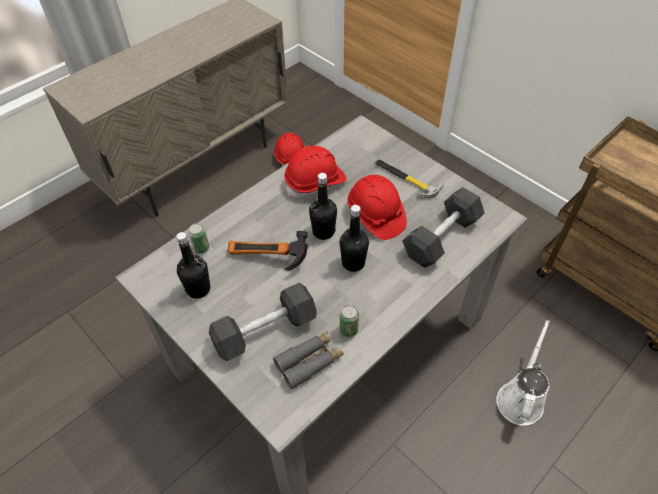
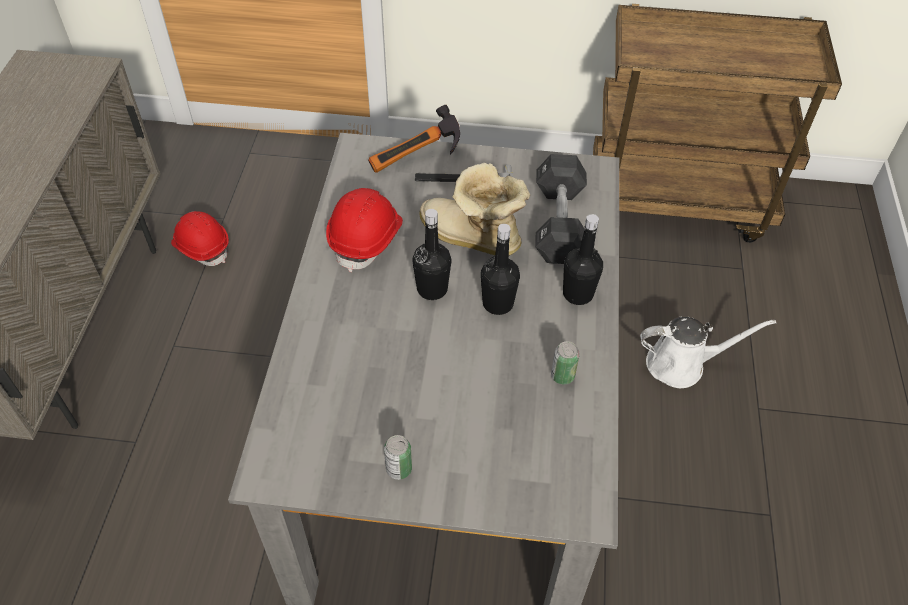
camera: 40 degrees left, 0 degrees up
(198, 289) = (353, 442): black bottle -> black bottle (578, 294)
(201, 248) = (306, 395): can -> can (399, 469)
(265, 331) = (478, 436): black dumbbell -> none
(267, 261) = (402, 359): hammer -> hammer (417, 160)
(309, 362) = (556, 435): grey binoculars -> none
(375, 216) = (471, 239): red hard hat -> boot
(520, 398) = (681, 364): white watering can -> white watering can turned 105 degrees clockwise

